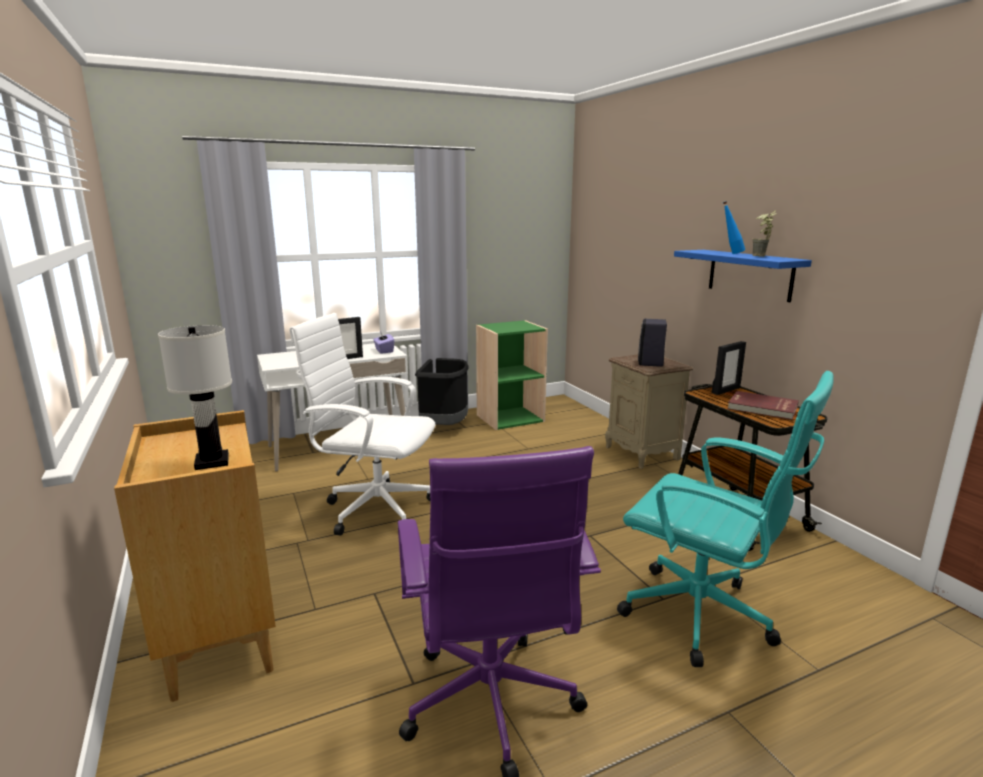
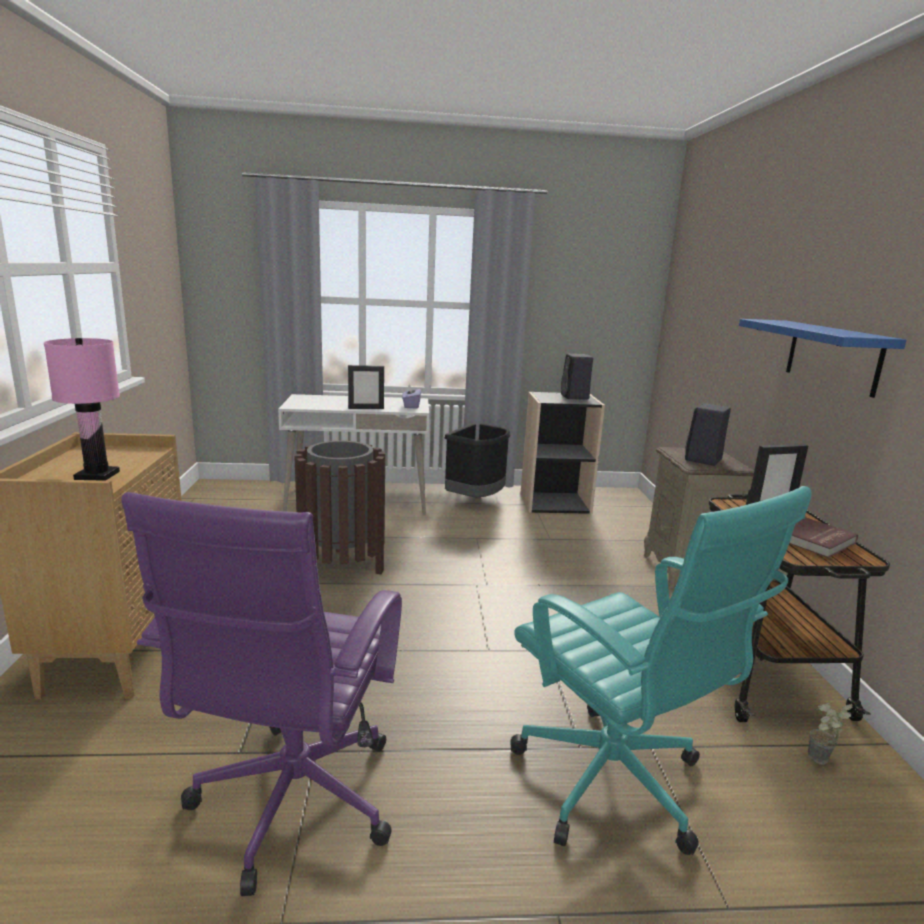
camera: 20 degrees right, 0 degrees up
(212, 461) = (98, 475): white table lamp -> pink table lamp
(374, 509) = (342, 567): white office chair -> brown trash can
(510, 418) = (555, 503): green bookcase -> black bookcase
(518, 325) = (575, 397): none -> black speaker
(730, 254) = (805, 326): blue bottle -> none
(760, 256) = (839, 331): potted plant -> potted plant (819, 763)

